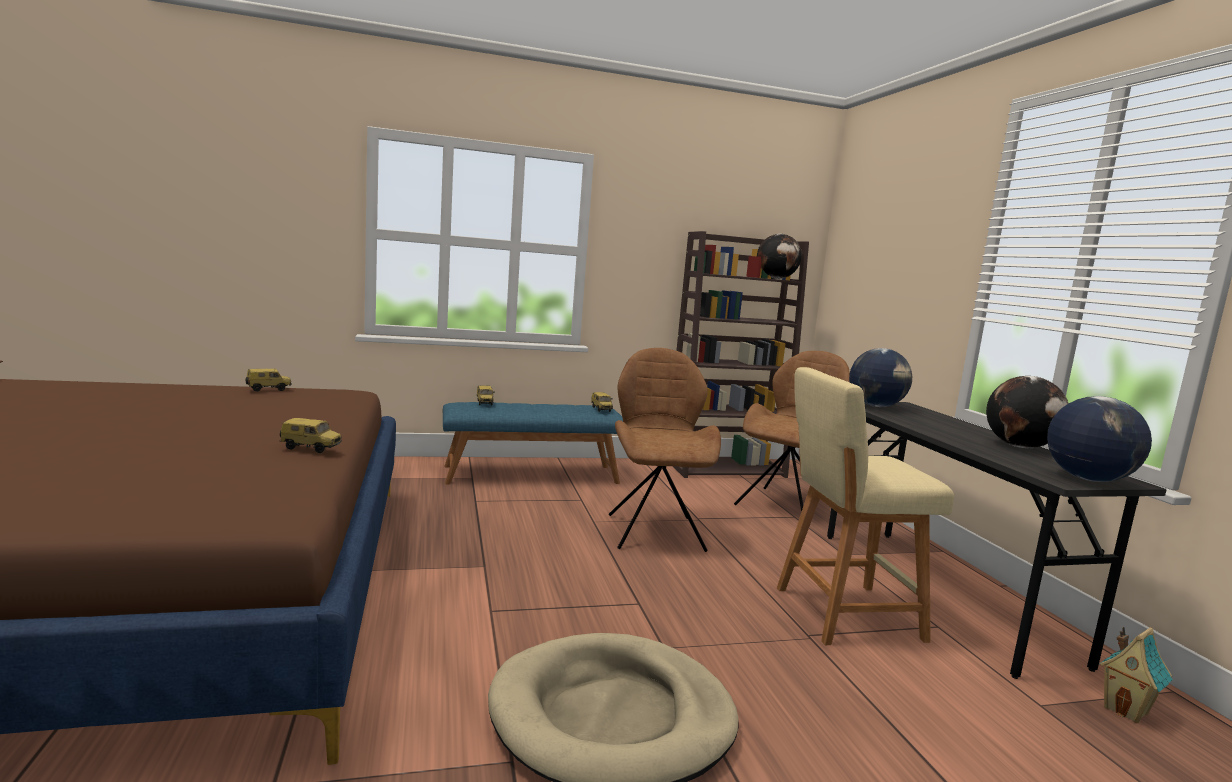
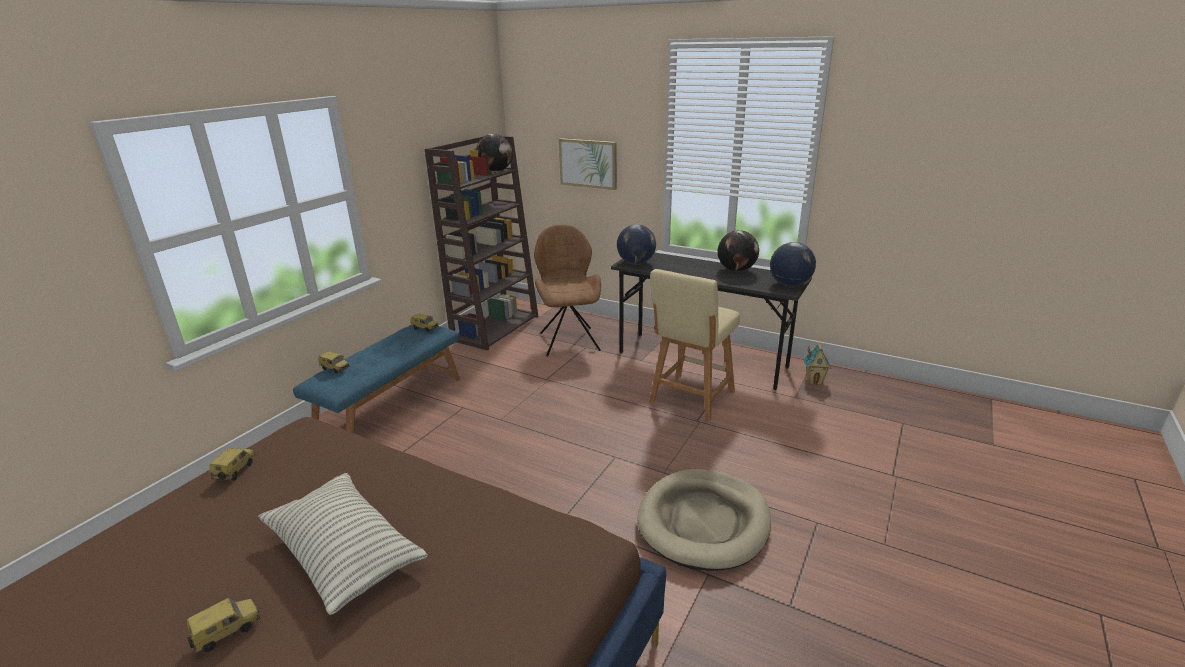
camera: 45 degrees left, 15 degrees up
(181, 434) = (344, 554): none -> pillow
(311, 448) = (464, 494): toy car -> toy car (227, 632)
(654, 531) = (542, 403): brown chair -> none
(893, 284) = (588, 163): none -> picture

